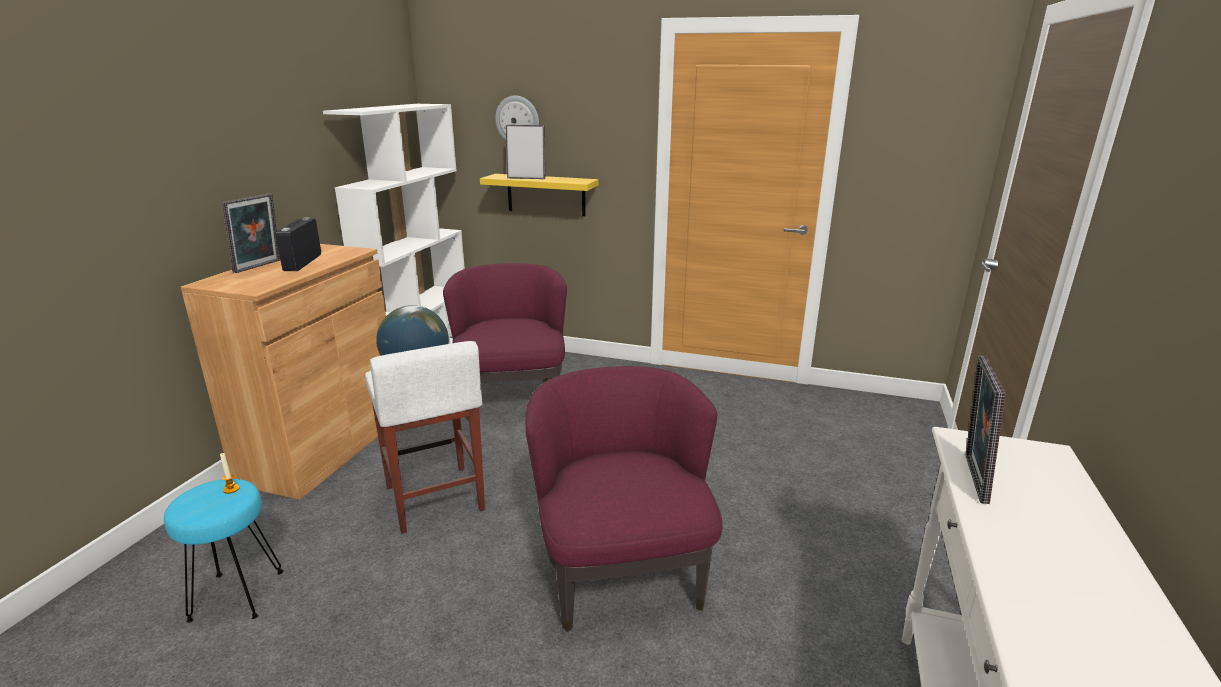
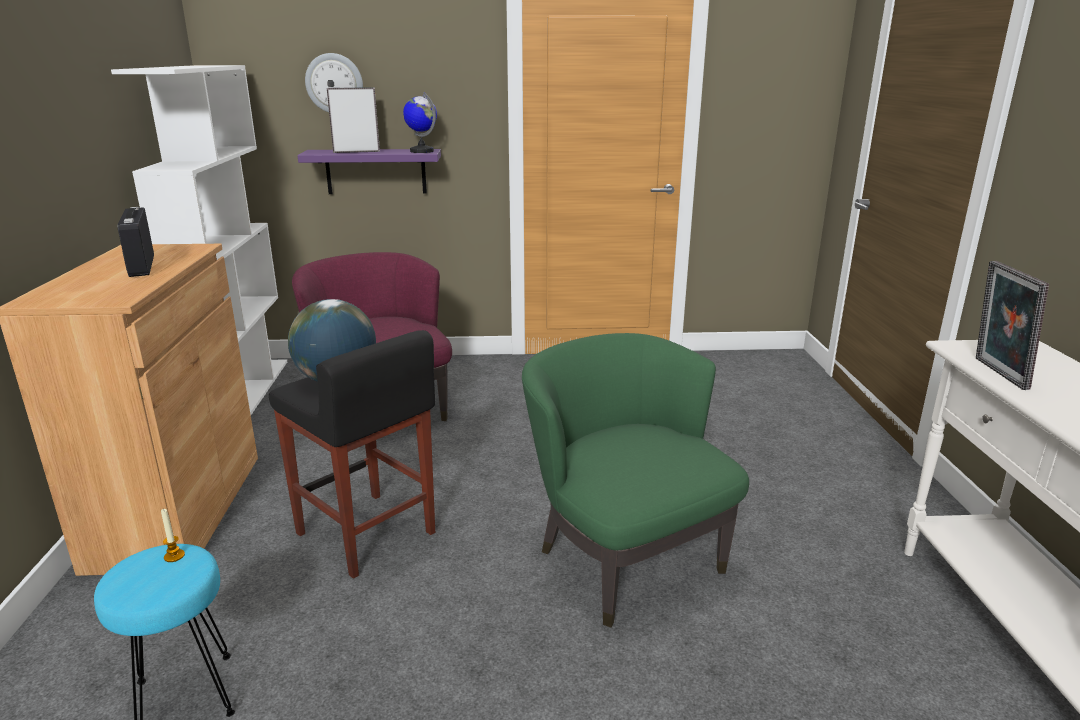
camera: 20 degrees left, 0 degrees up
(259, 266) = (84, 275): picture frame -> none
(434, 499) = (366, 534): white stool -> black stool
(546, 195) = (376, 171): yellow shelf -> purple shelf
(578, 181) = (422, 151): none -> globe
(621, 572) = (624, 559): purple armchair -> green armchair

